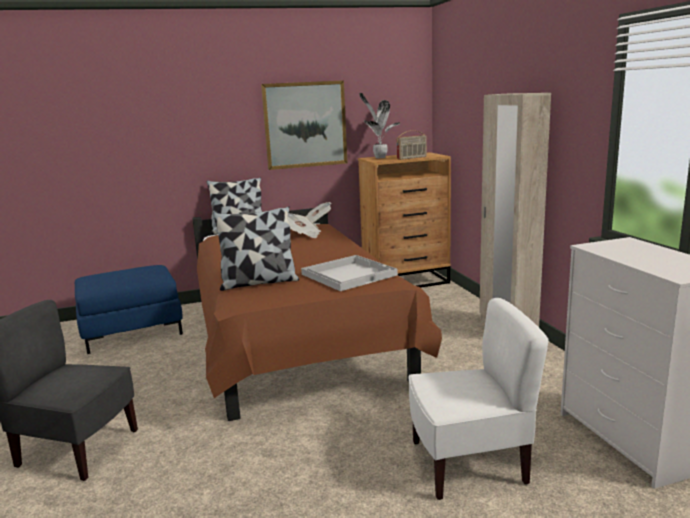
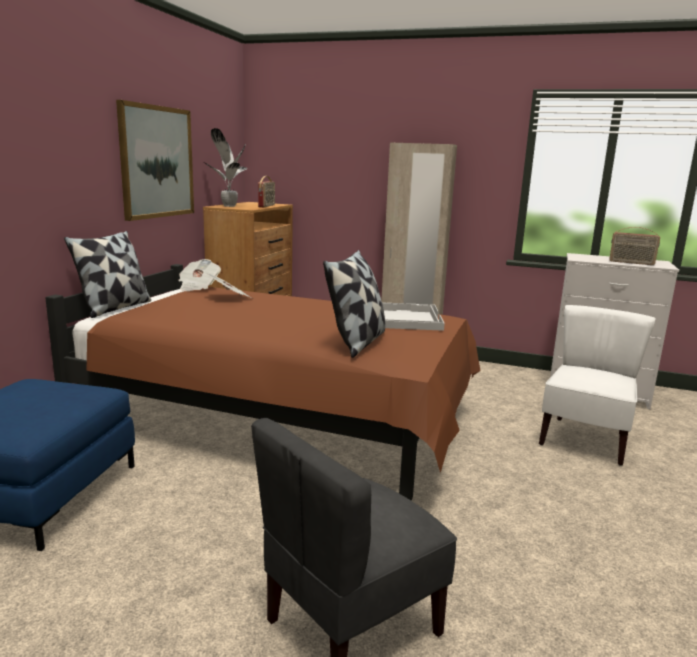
camera: 55 degrees left, 0 degrees up
(648, 262) = (631, 263): none -> radio

